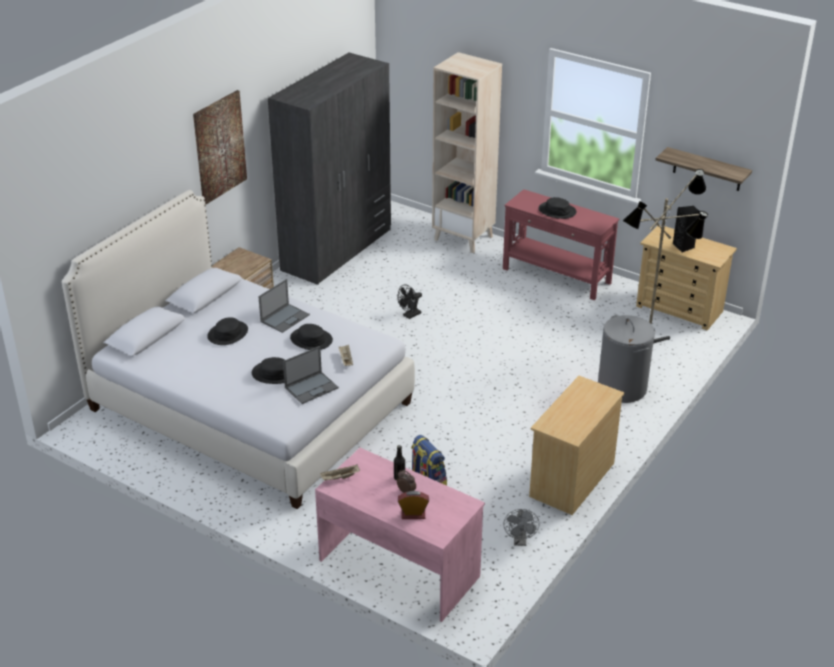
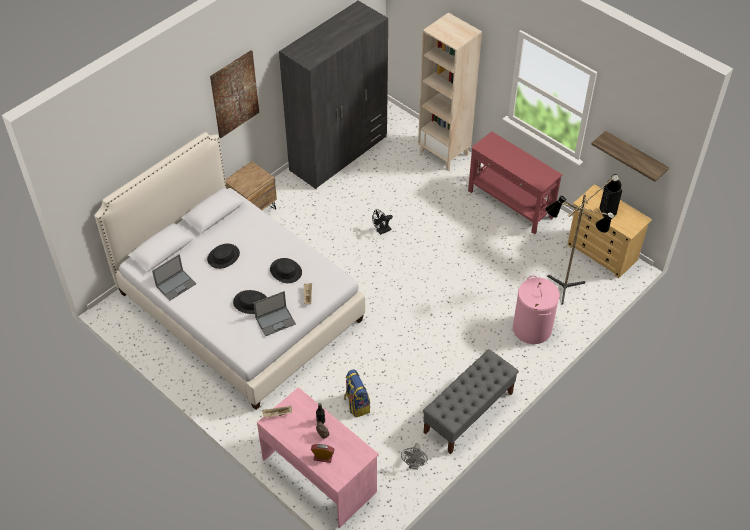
camera: 10 degrees right, 15 degrees up
(285, 318) = (270, 246): laptop -> laptop (176, 285)
(557, 211) = (513, 159): black hat -> none
(571, 480) = (468, 413): beige dresser -> grey bench
(622, 388) = (532, 328): grey laundry basket -> pink laundry basket

